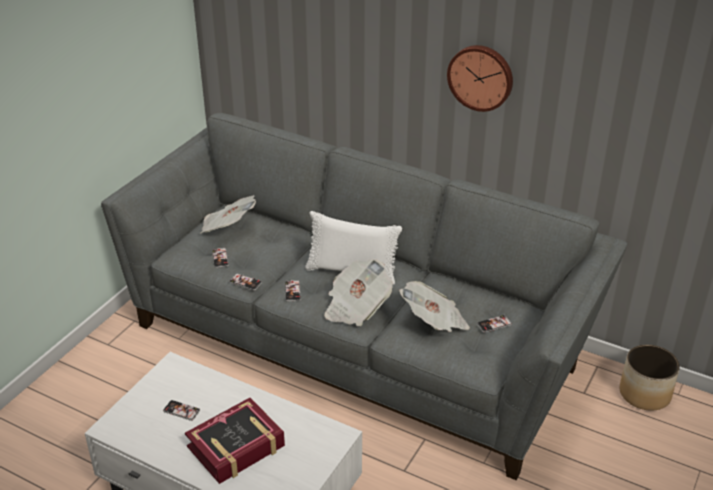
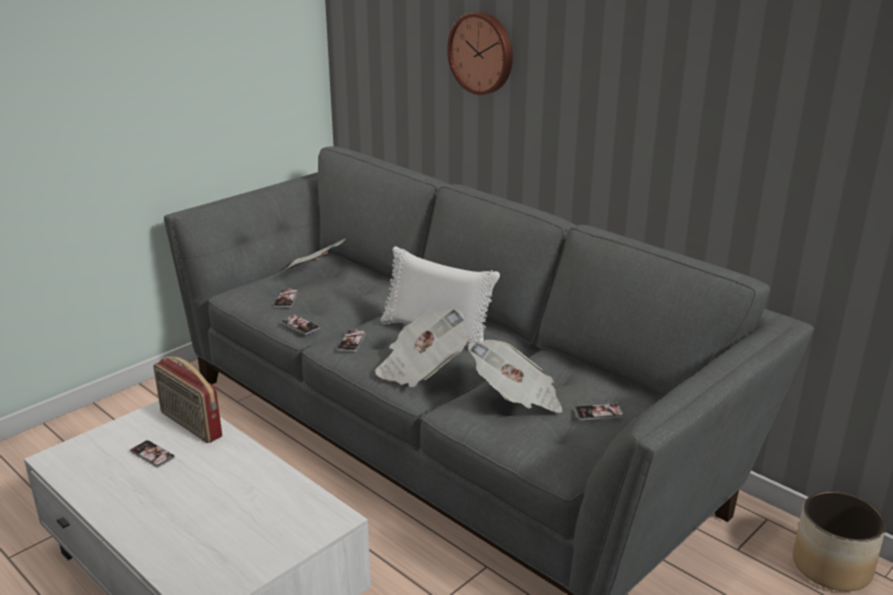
camera: 15 degrees right, 10 degrees down
(195, 381) = (190, 425): none -> radio
(236, 447) = (192, 507): book -> none
(481, 77) = (626, 85): wall clock -> wall clock (482, 53)

